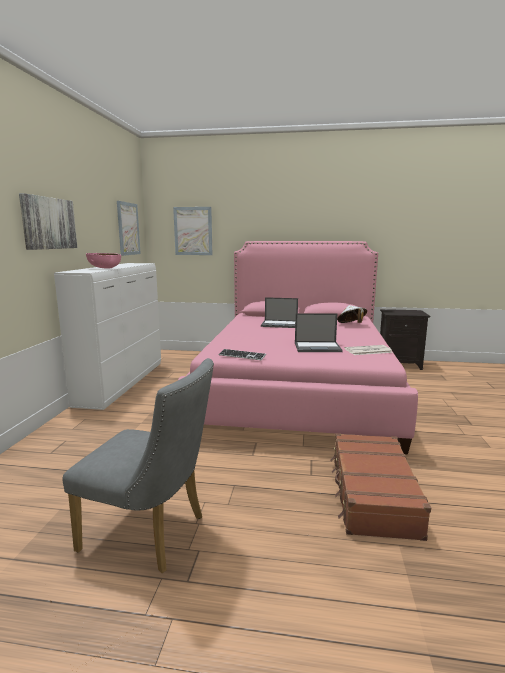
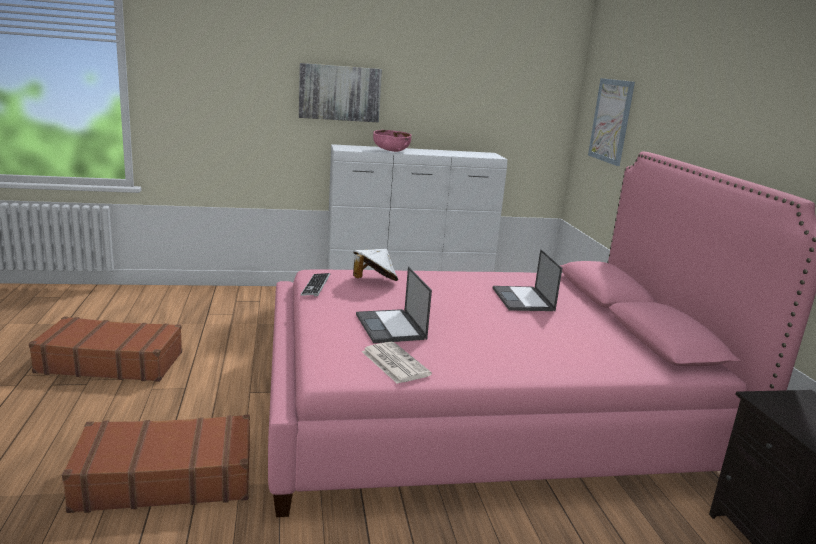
camera: 70 degrees right, 5 degrees up
(128, 229) = (518, 106): picture -> none
(151, 534) = (111, 362): grey chair -> brown suitcase
(351, 325) = (597, 357): white hat -> white hat (374, 281)

